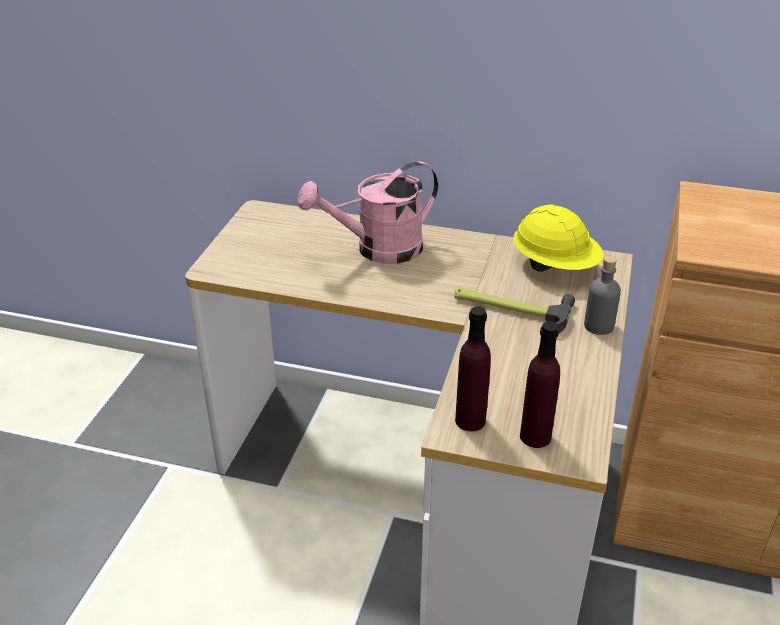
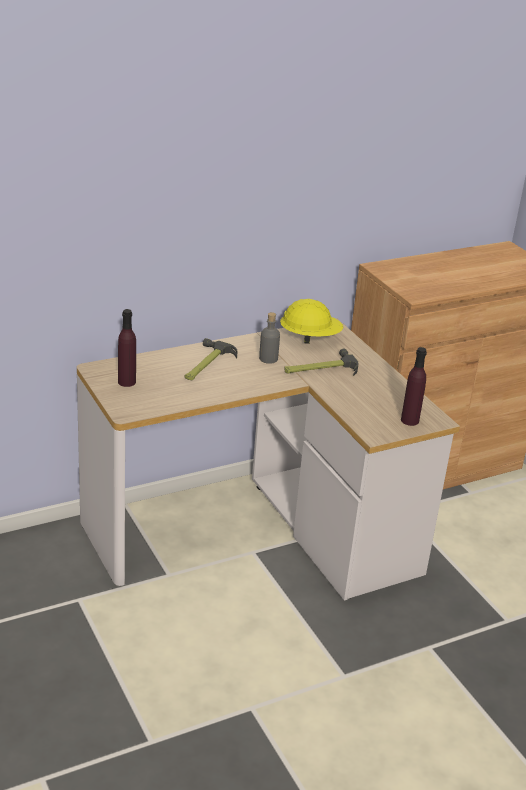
camera: 45 degrees left, 5 degrees down
(378, 250) = (206, 364): pink watering can -> hammer
(470, 420) = (374, 426): purple bottle -> purple bottle (127, 382)
(598, 326) = (369, 360): grey bottle -> grey bottle (268, 359)

